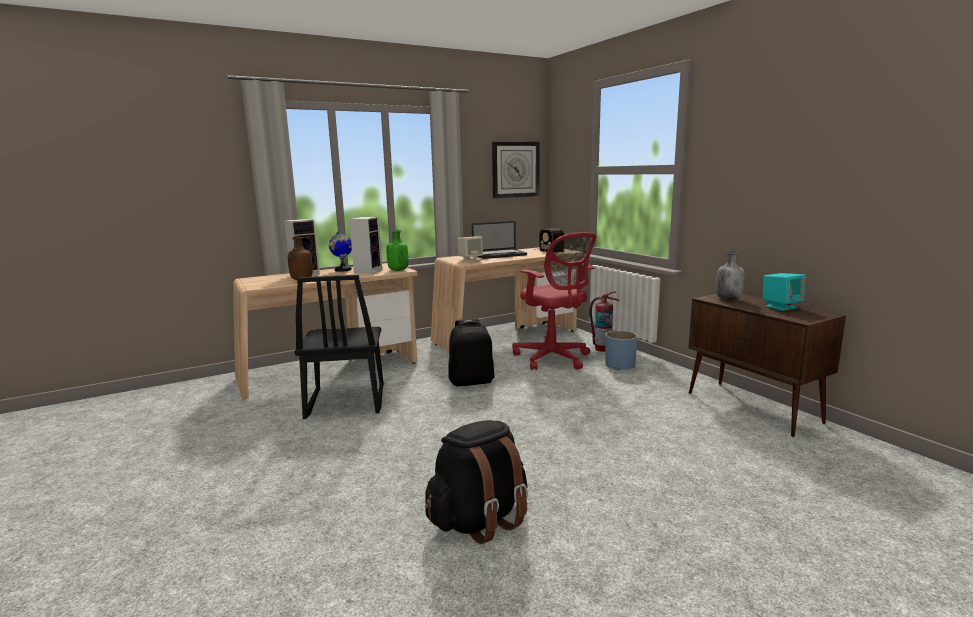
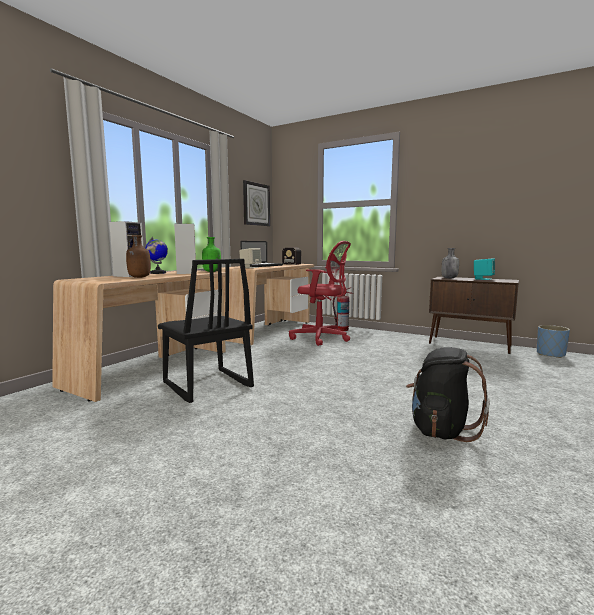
camera: 30 degrees left, 5 degrees down
(471, 381) = (288, 357): black backpack -> none
(620, 365) = (368, 336): blue planter -> blue planter (550, 354)

